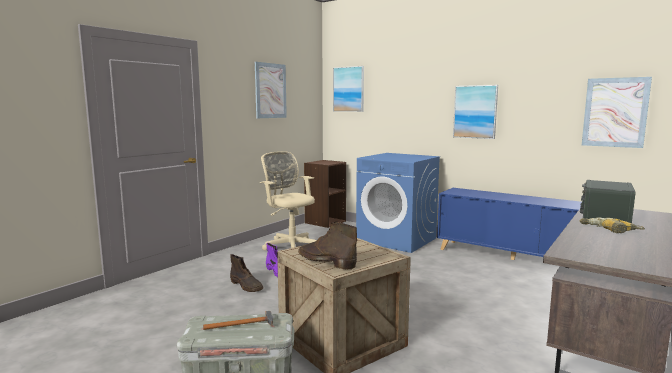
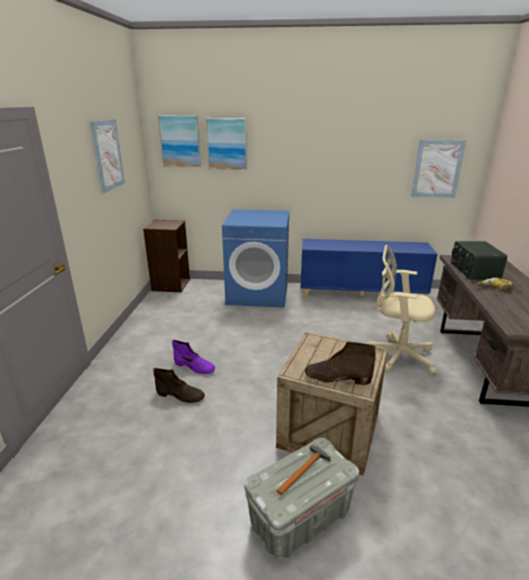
camera: 30 degrees left, 15 degrees up
(290, 246) = (169, 327): beige office chair -> beige office chair (397, 355)
(475, 112) = (322, 167): picture -> picture (227, 144)

